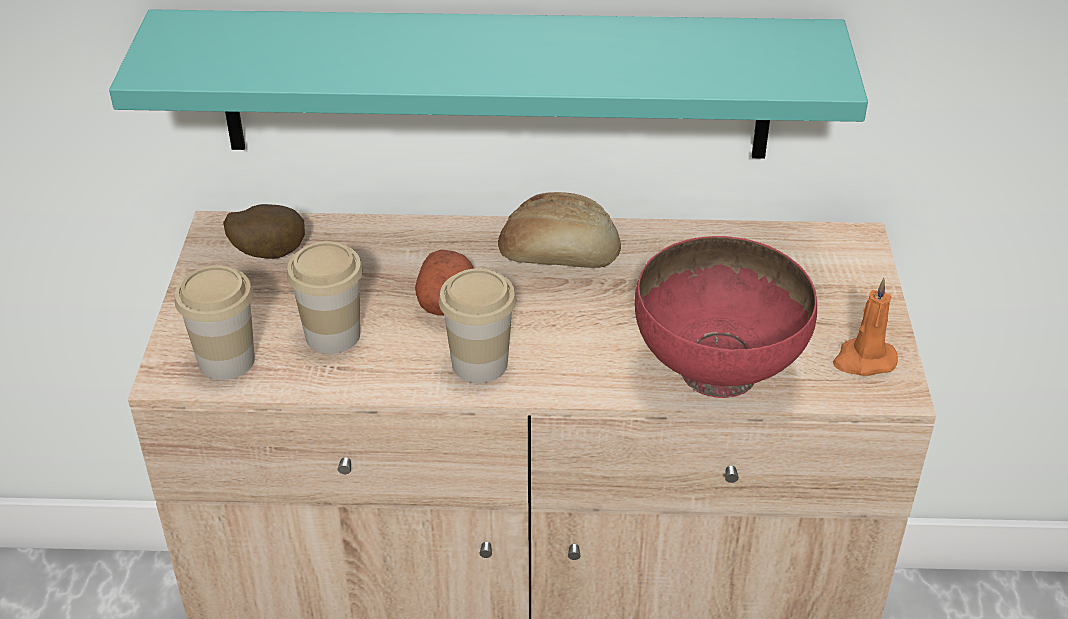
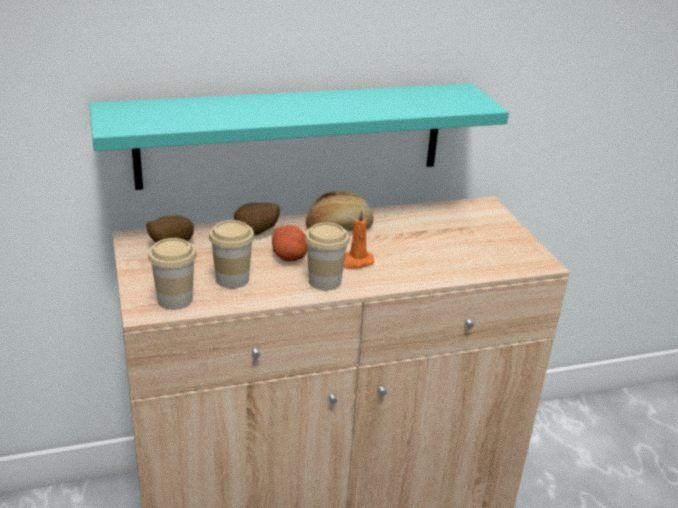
camera: 20 degrees left, 10 degrees down
(416, 249) = (257, 234): none -> potato
(715, 371) = (451, 267): red bowl -> none
(863, 360) = (521, 253): orange candle -> orange candle (356, 262)

